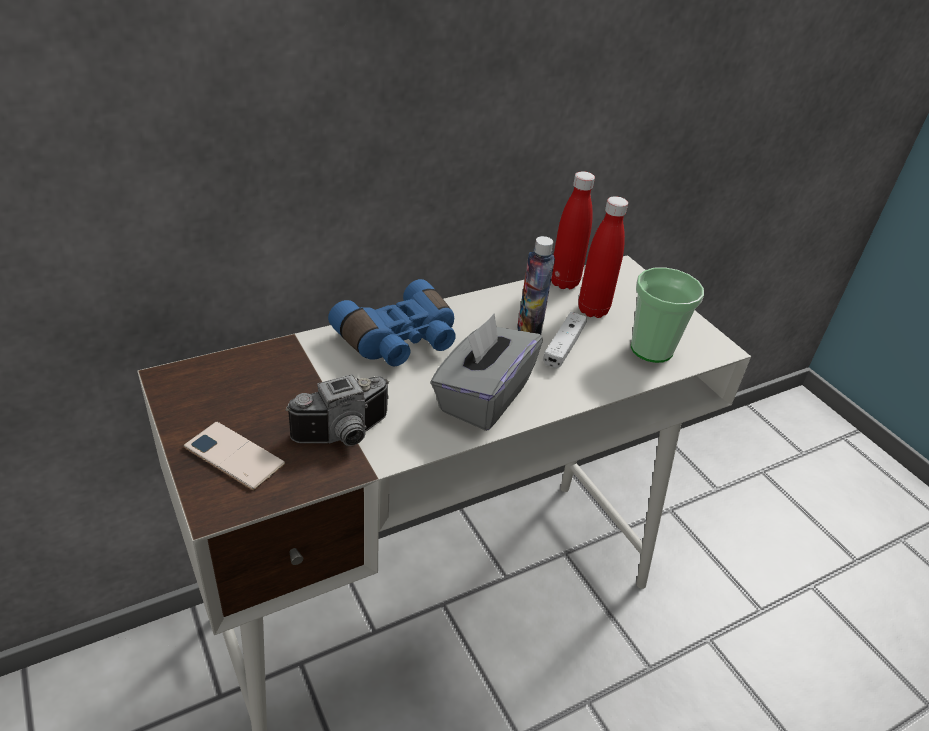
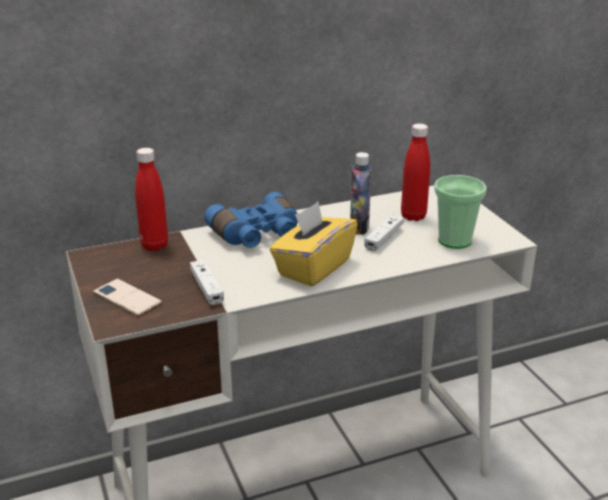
camera: 10 degrees right, 10 degrees down
(345, 436) = (207, 288): camera -> white game controller
(482, 397) = (313, 267): grey tissue box -> yellow tissue box
(564, 282) = (394, 199): red bottle -> red bottle (154, 245)

